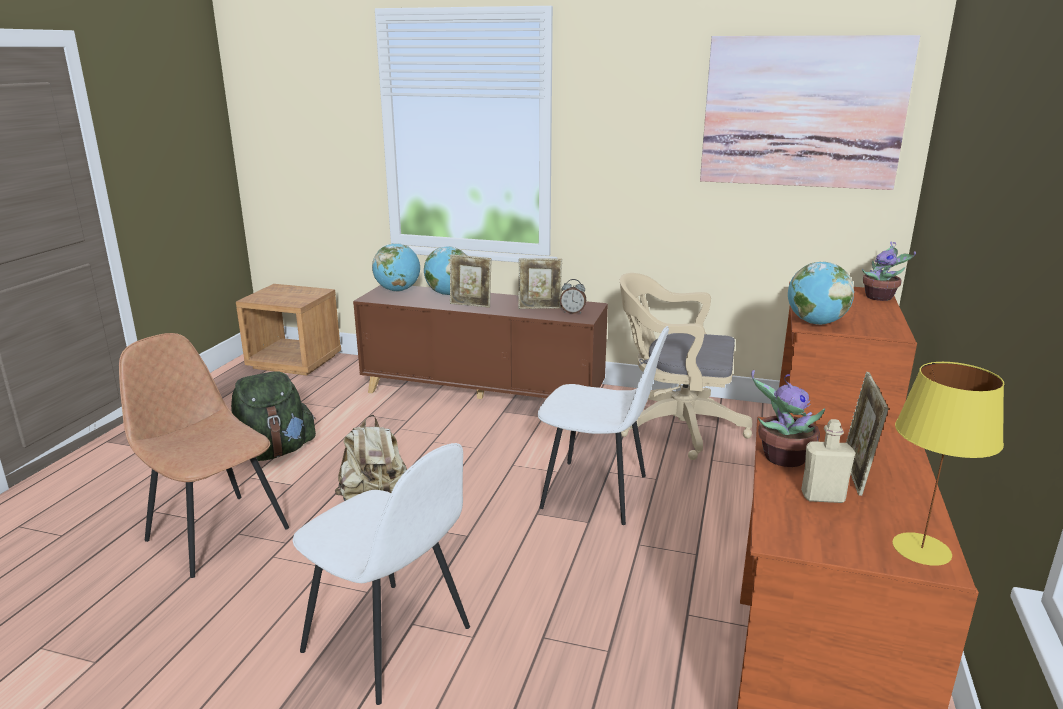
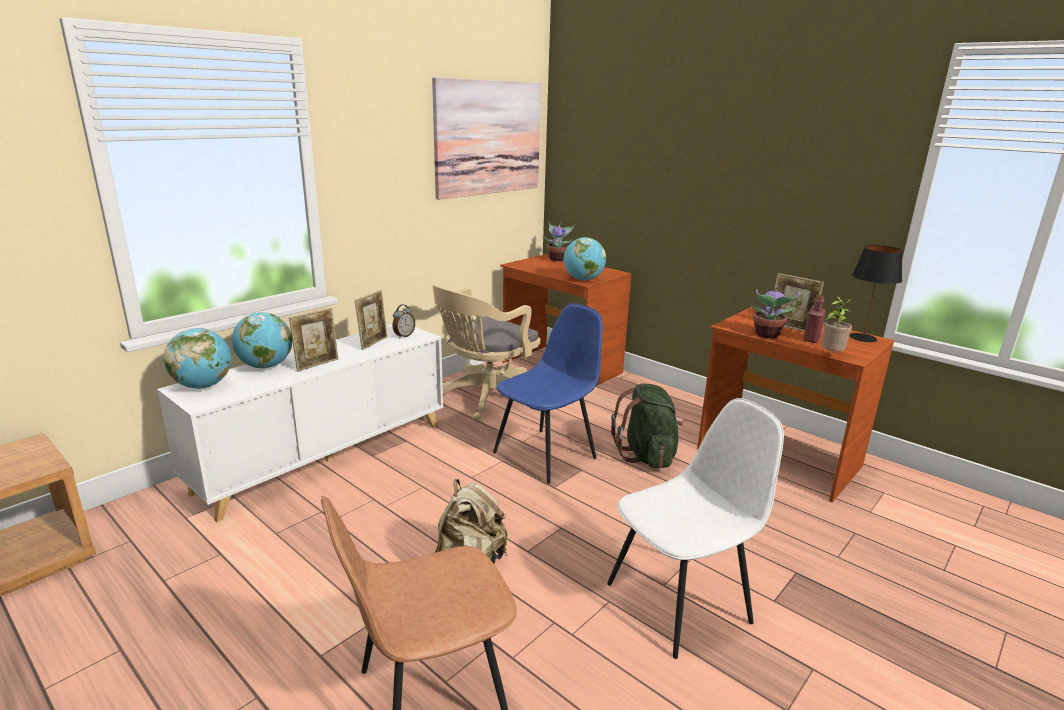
camera: 65 degrees left, 0 degrees up
(273, 452) = (278, 625): green backpack -> green backpack (647, 456)
(483, 395) = (325, 456): brown cabinet -> white cabinet
(597, 493) = (546, 454): white chair -> blue chair
(761, 517) = (831, 355): none -> potted plant
(822, 496) = (811, 339): beige bottle -> red bottle
(922, 548) = (862, 337): yellow table lamp -> black table lamp

